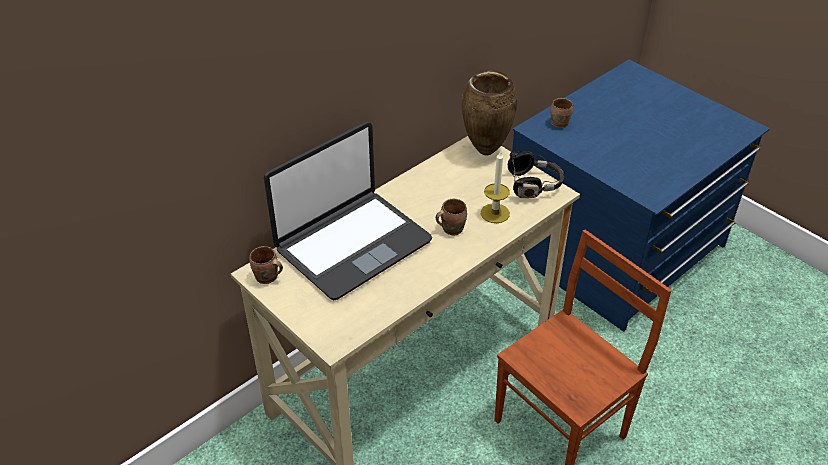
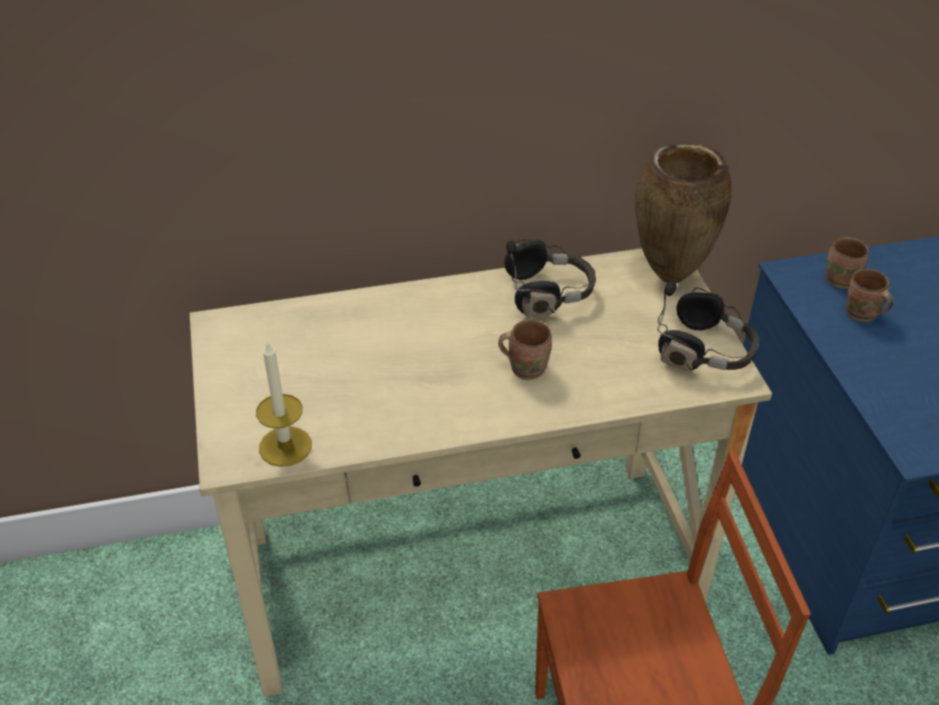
camera: 30 degrees right, 0 degrees up
(267, 278) = (226, 337): brown mug -> brown mug (861, 315)
(352, 244) = (370, 336): laptop -> none
(430, 184) = (548, 293): none -> black headphones
(495, 213) = (610, 371): candle -> candle (285, 446)

